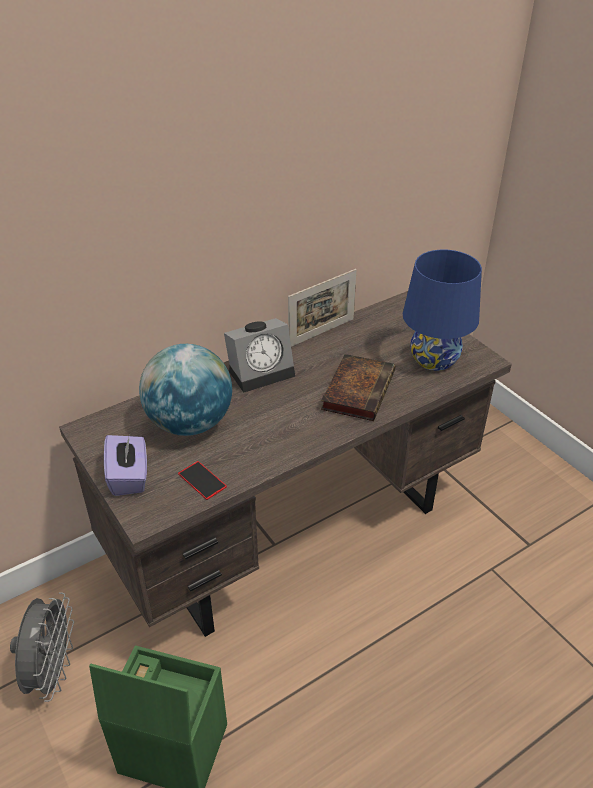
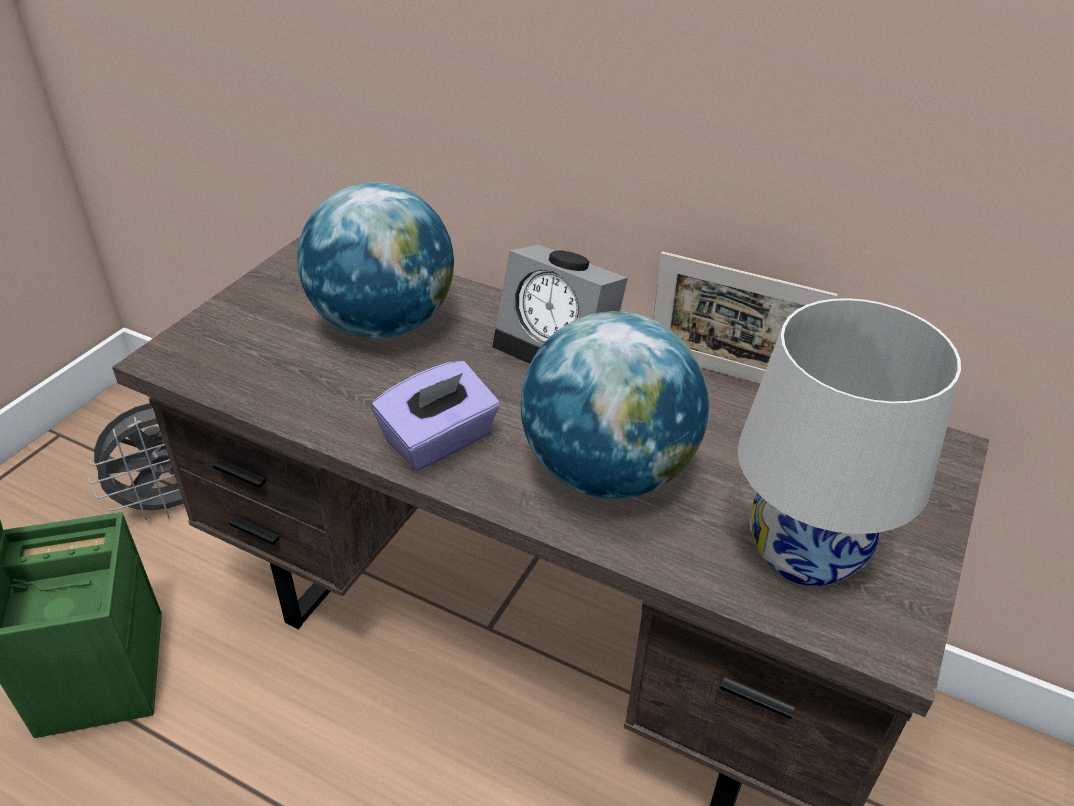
camera: 60 degrees right, 0 degrees up
(129, 477) = (240, 315): purple tissue box -> purple tissue box (439, 441)
(202, 480) = (266, 379): phone -> none
(358, 390) = (608, 472): book -> globe
(434, 359) = (804, 551): blue table lamp -> white table lamp

